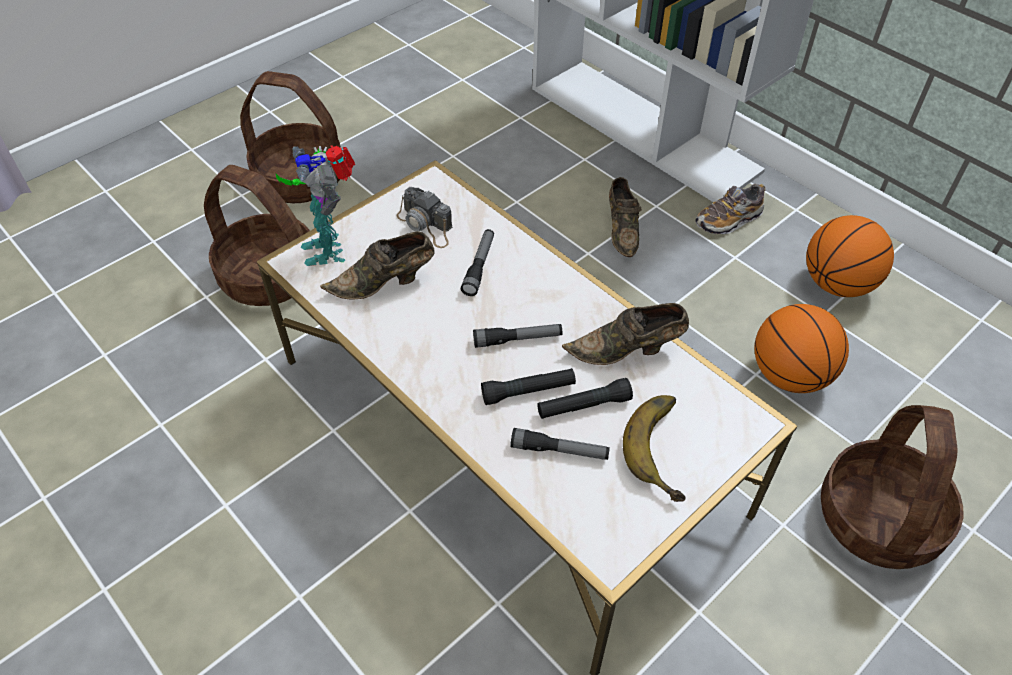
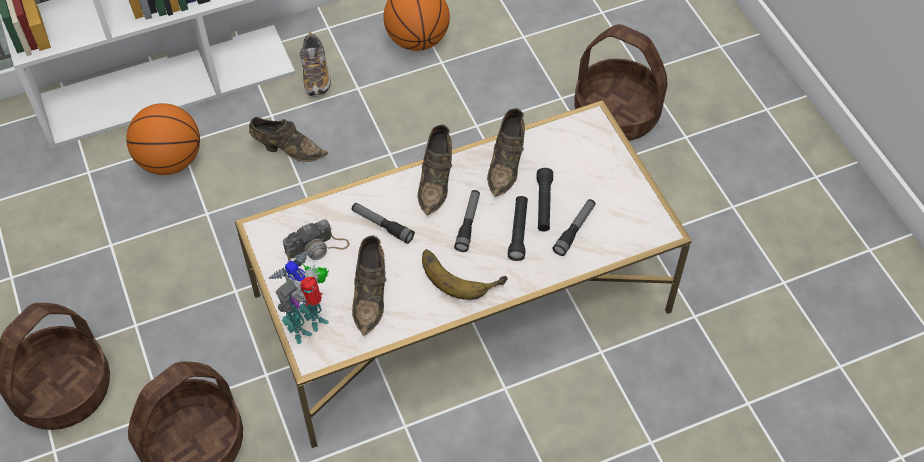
camera: 70 degrees left, 5 degrees up
(329, 248) = (309, 325): toy robot -> toy robot turned 135 degrees clockwise
(565, 293) = (436, 180): none -> brown shoe
(667, 448) = (595, 172): banana -> banana (461, 272)
(789, 375) = (486, 107): basketball -> basketball (170, 161)

